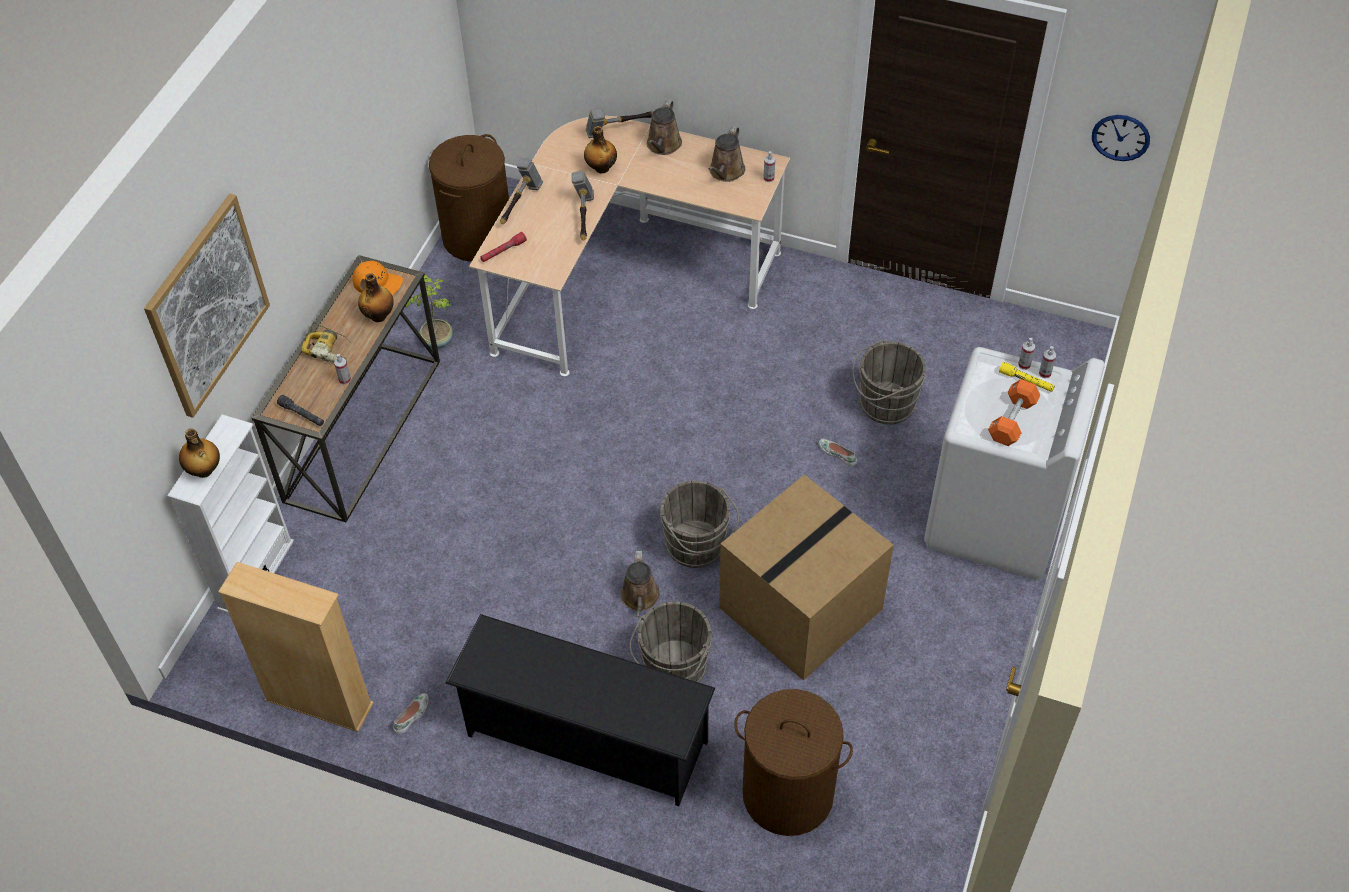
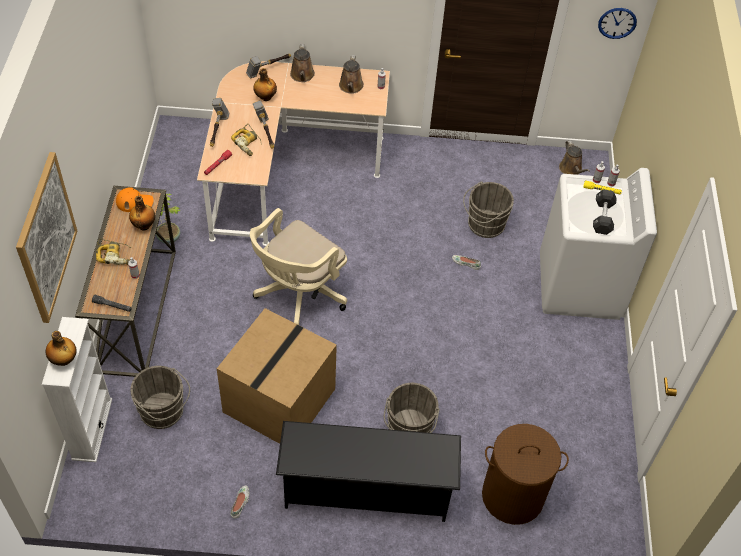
camera: 20 degrees left, 0 degrees up
(319, 702) = (170, 509): beige bookcase -> none
(478, 237) = (173, 161): brown laundry basket -> none
(555, 228) = (248, 143): none -> power drill
(584, 452) = (298, 295): none -> beige office chair
(640, 598) = (370, 386): brown watering can -> brown watering can (571, 169)
(697, 547) = (396, 343): grey bucket -> grey bucket (164, 412)
(801, 610) = (478, 371): cardboard box -> cardboard box (279, 402)
(1012, 420) = (602, 217): orange dumbbell -> black dumbbell

